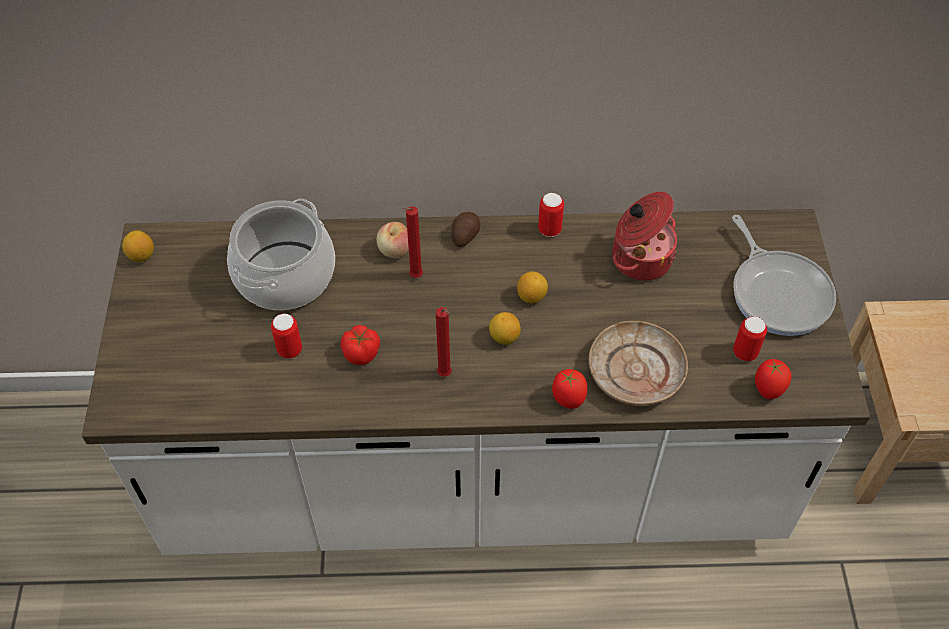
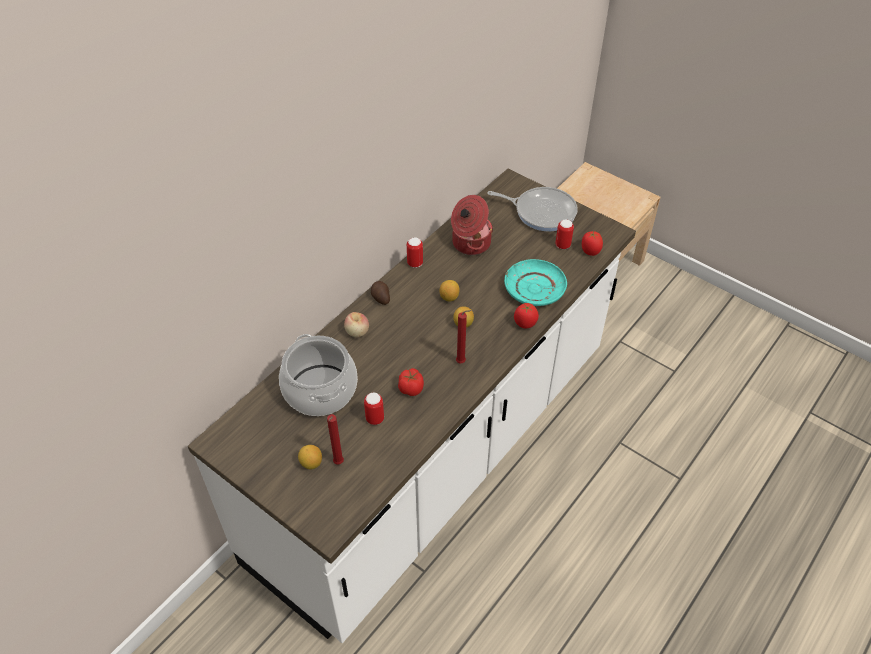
camera: 50 degrees left, 5 degrees down
(141, 256) = (224, 451): lemon -> lemon (311, 463)
(414, 277) = (384, 335): red candle -> red candle (338, 464)
(635, 372) = (534, 289): beige plate -> turquoise plate

